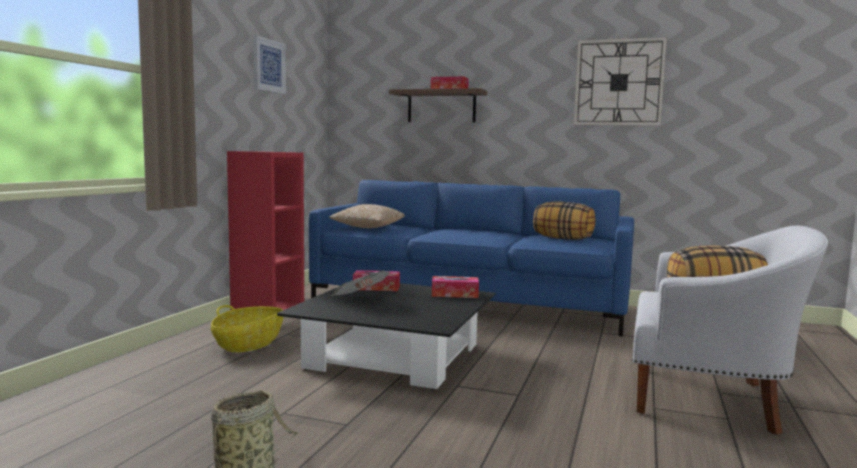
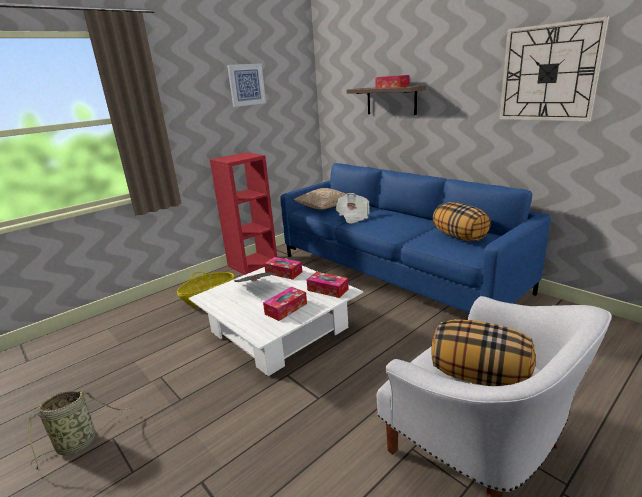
camera: 30 degrees right, 15 degrees up
(395, 356) = (280, 330): black coffee table -> white coffee table
(422, 232) = (353, 217): none -> newspaper
(430, 309) = (286, 309): none -> tissue box

